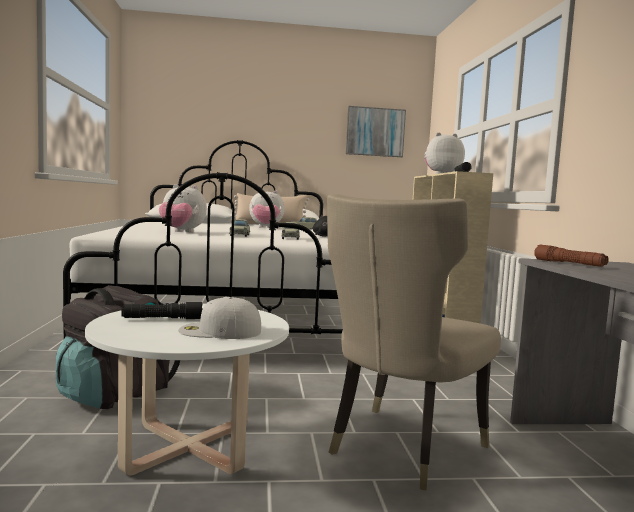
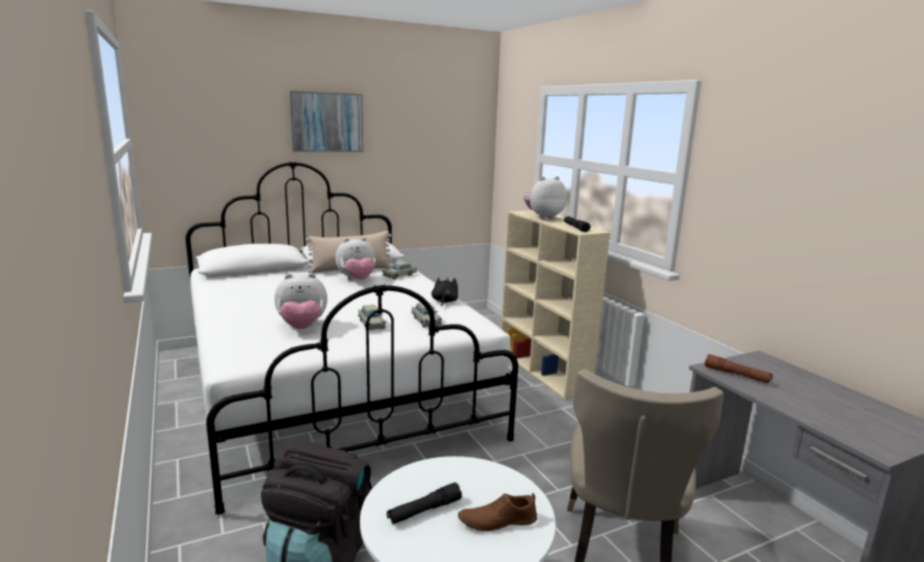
camera: 20 degrees left, 10 degrees up
(219, 331) = (497, 521): white cap -> brown shoe
(375, 132) = (441, 142): picture -> picture (327, 122)

